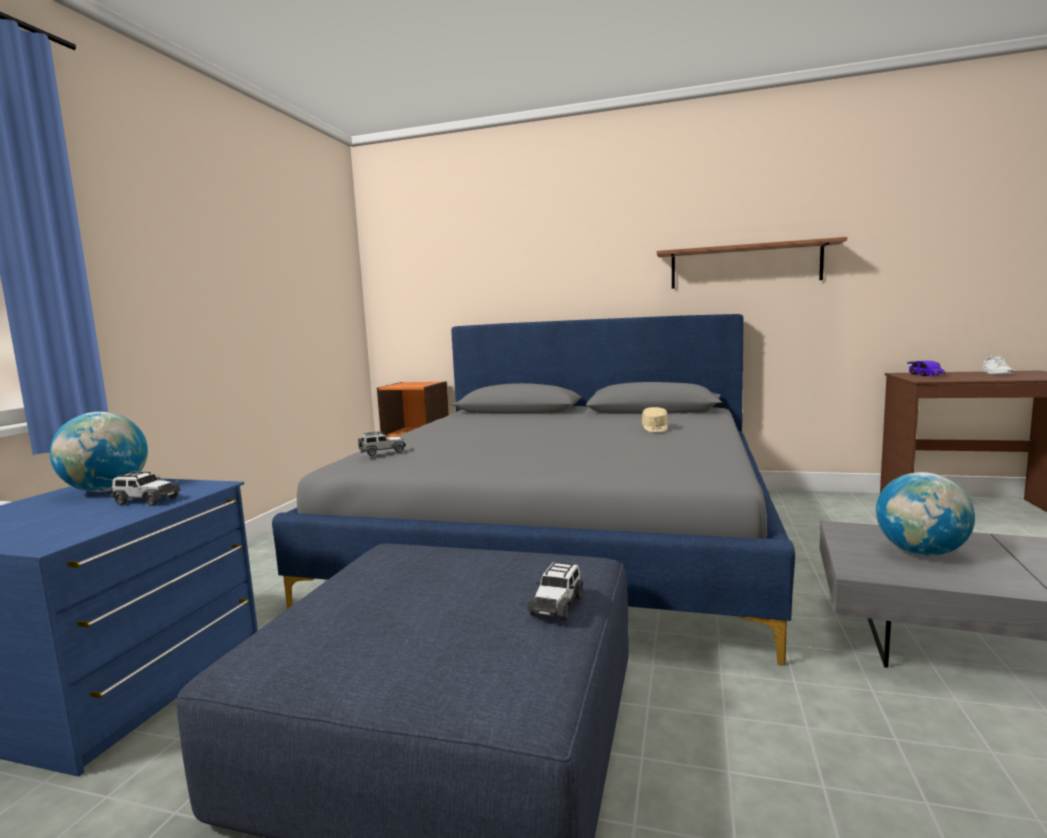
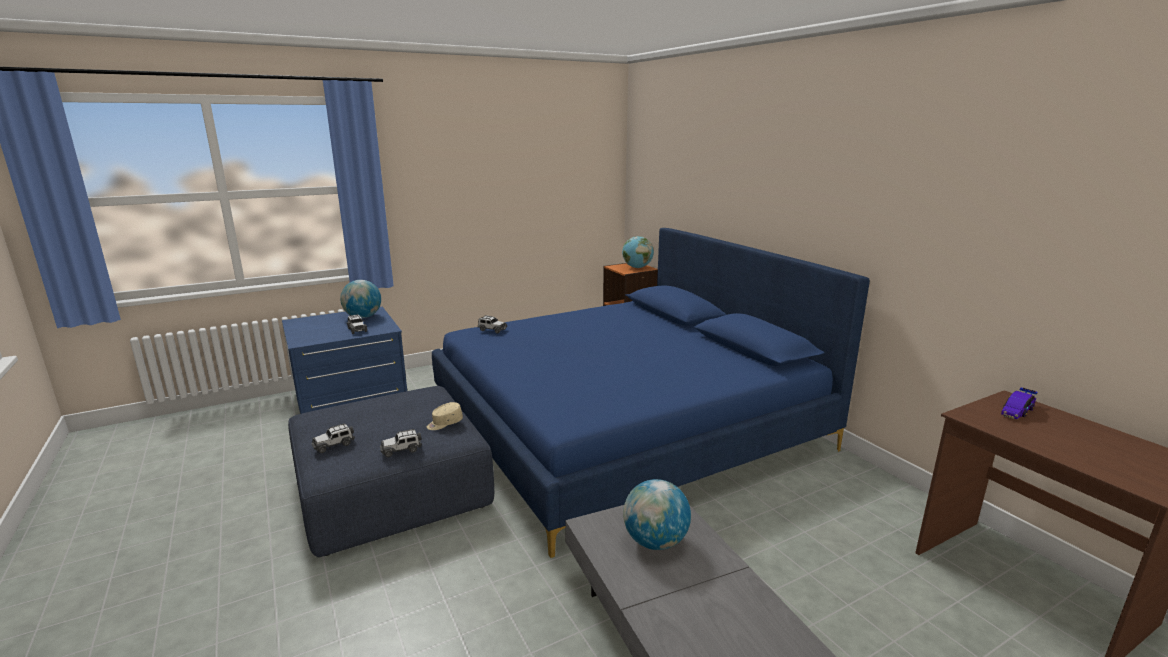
camera: 45 degrees right, 10 degrees up
(419, 383) = (637, 267): none -> globe
(435, 656) = (334, 445): none -> toy car
(563, 537) = (623, 424): grey bed -> blue bed
(655, 428) = (674, 368): beige cap -> beige cap (444, 423)
(745, 266) = (884, 224): shelf -> none
(996, 373) = (1117, 444): white shoe -> none

